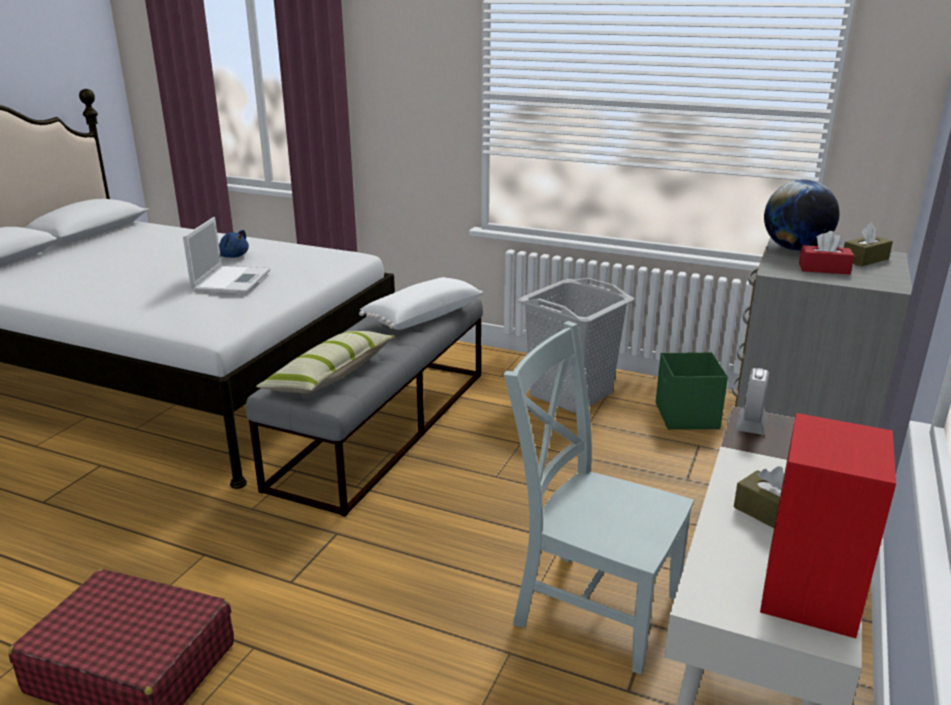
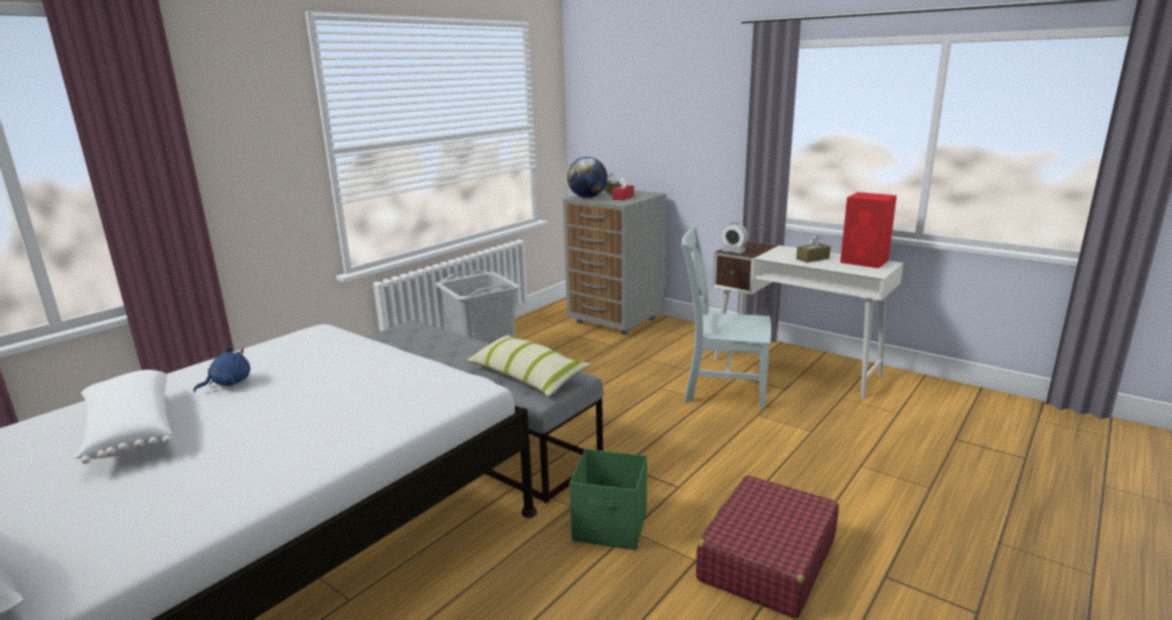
camera: 75 degrees left, 5 degrees down
(232, 280) = (331, 378): laptop -> none
(422, 316) = (434, 339): white pillow -> white pillow (130, 432)
(590, 606) = (721, 388): grey chair -> grey chair turned 60 degrees clockwise
(686, 416) = (542, 333): green storage box -> green storage box (611, 527)

